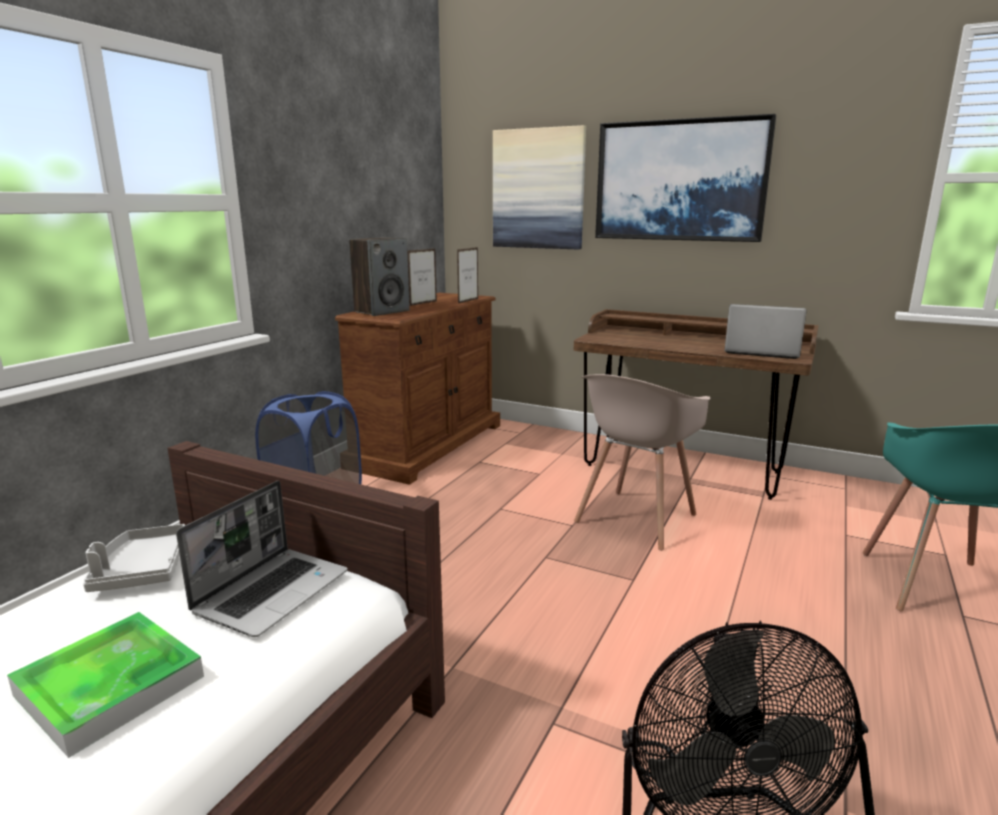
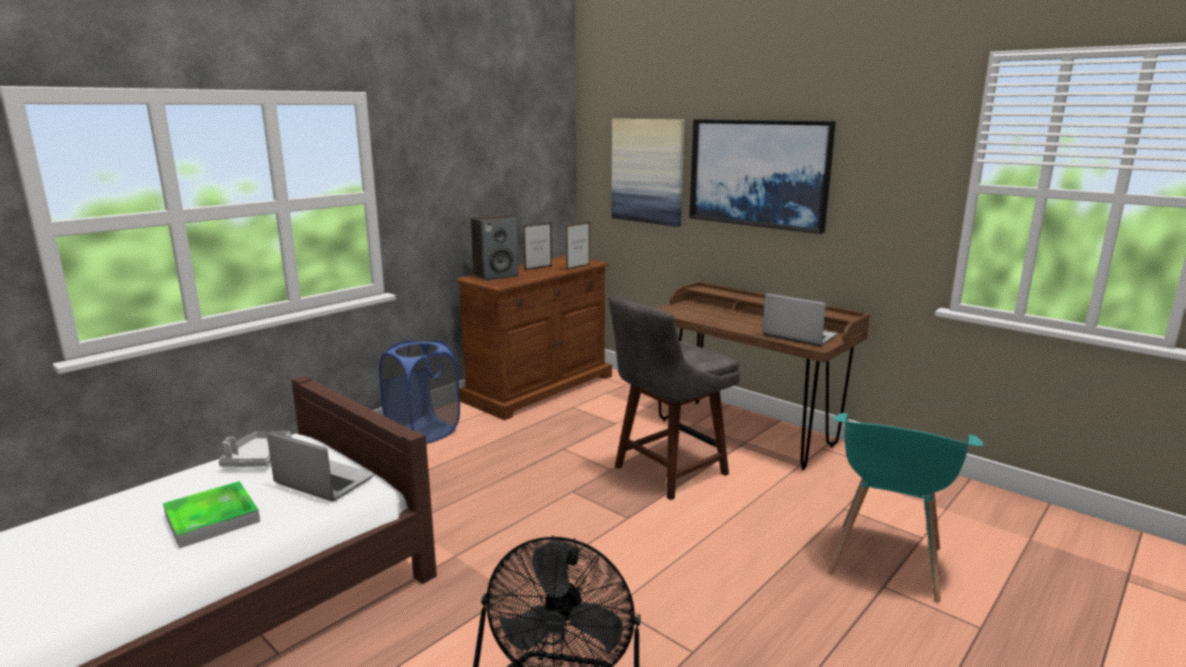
camera: 15 degrees right, 0 degrees up
(272, 592) = (322, 481): laptop -> laptop turned 105 degrees counterclockwise
(635, 520) = (667, 471): beige chair -> grey stool

